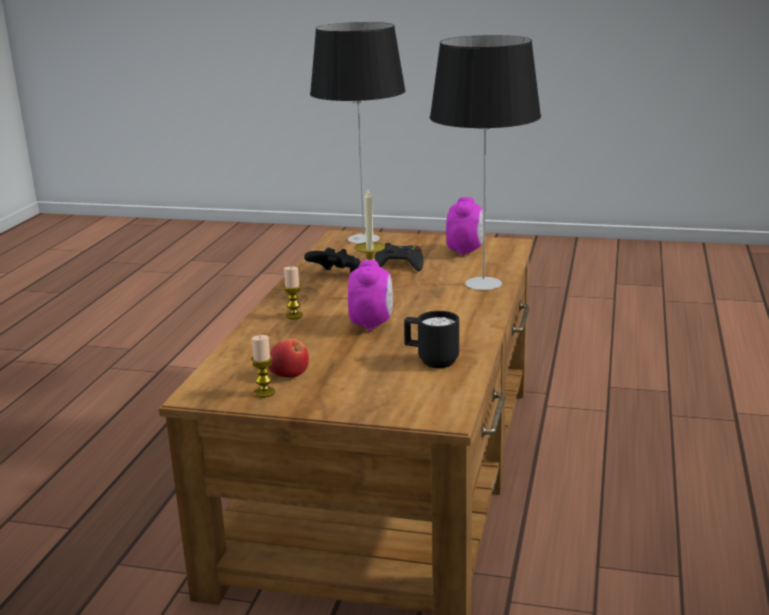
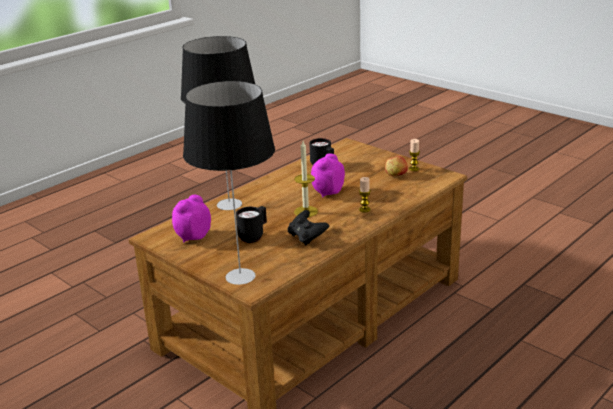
camera: 150 degrees left, 5 degrees up
(399, 264) = (254, 236): black game controller -> black mug

